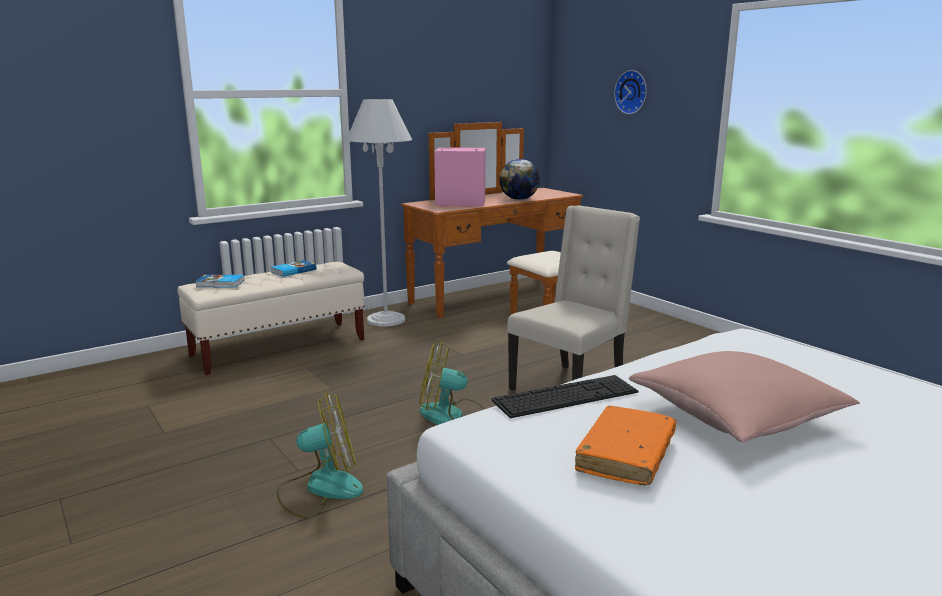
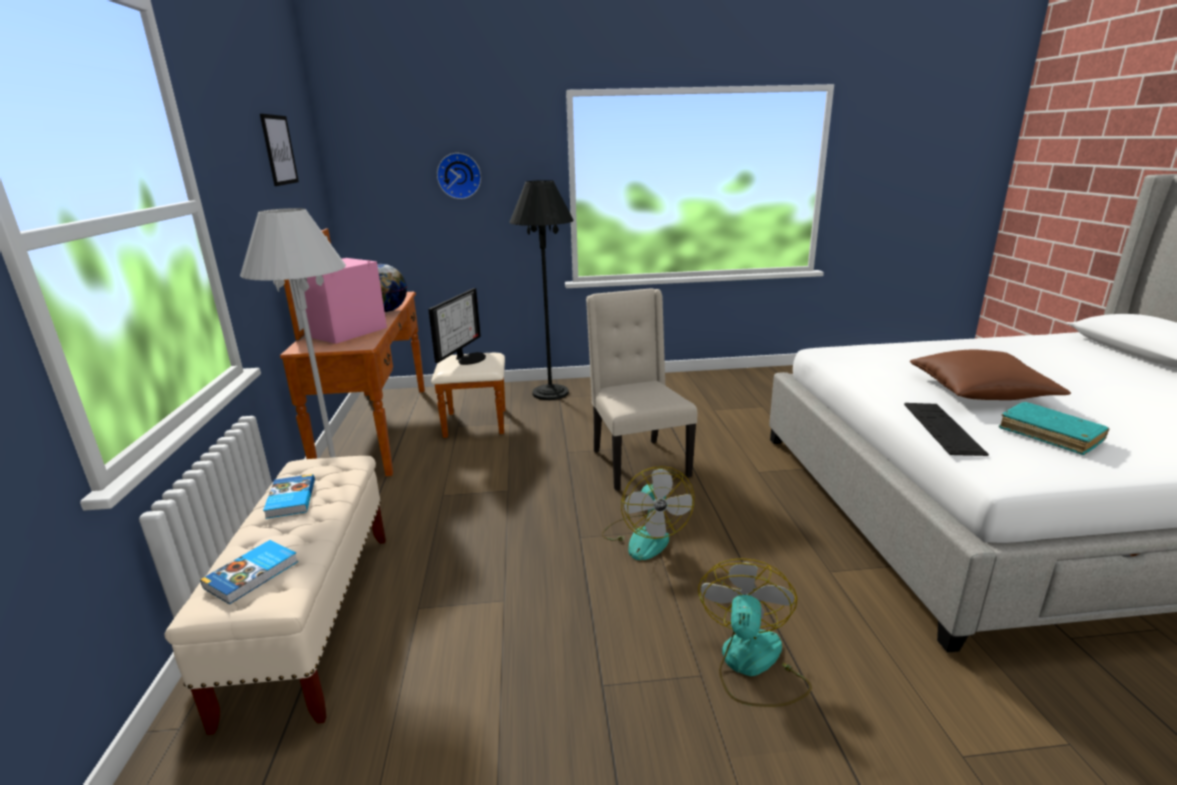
camera: 60 degrees left, 5 degrees up
(452, 416) = (644, 536): fan -> fan turned 45 degrees counterclockwise
(472, 63) = (279, 150): none -> picture
(553, 255) = (468, 358): none -> monitor
(626, 455) = (1050, 435): orange book -> turquoise book
(648, 325) = (550, 393): none -> black floor lamp
(735, 417) = (980, 392): pink pillow -> brown pillow

